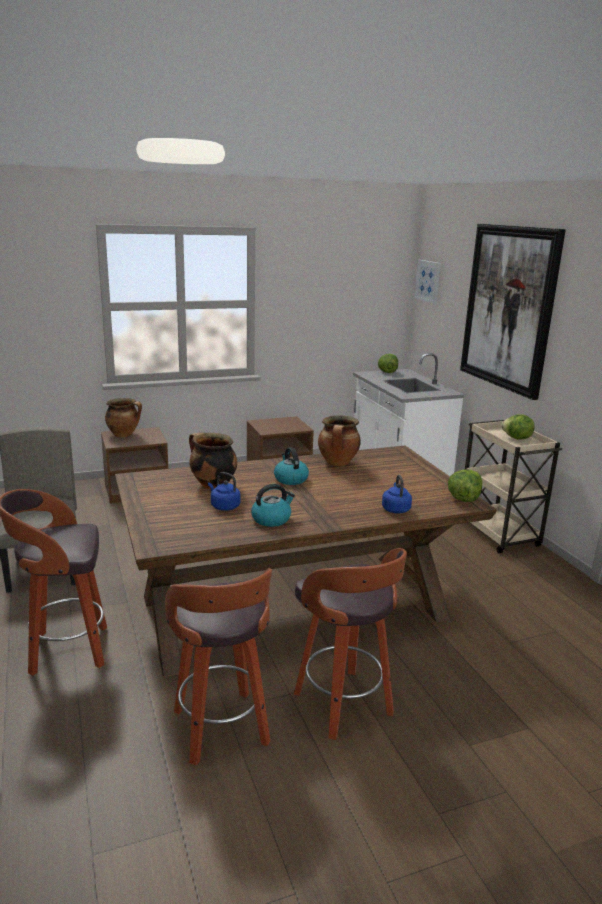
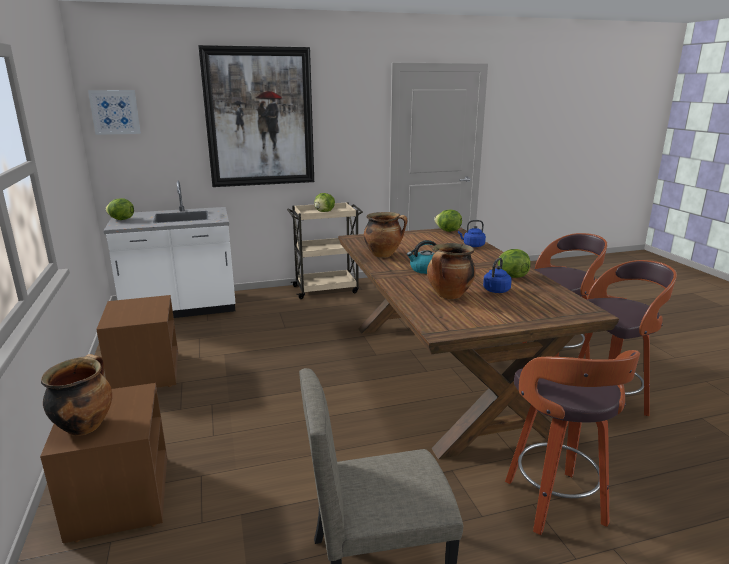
camera: 85 degrees left, 0 degrees up
(271, 519) = (511, 276): kettle -> lettuce

